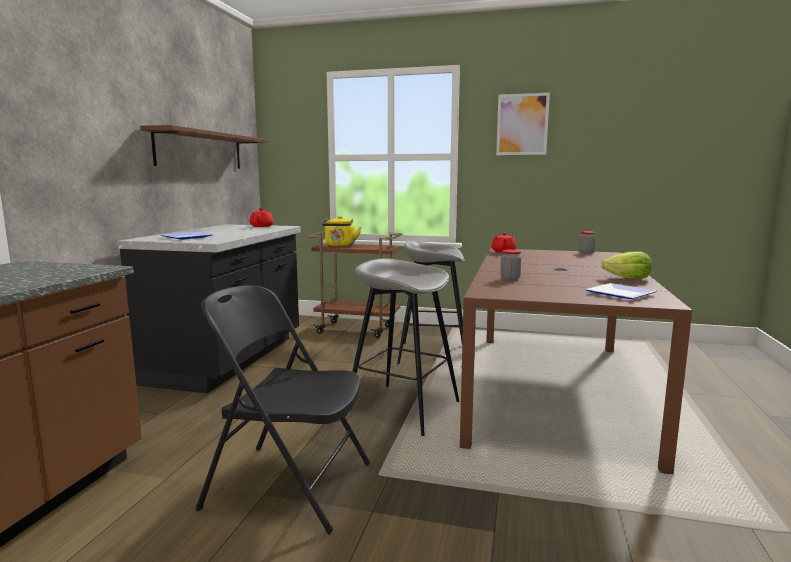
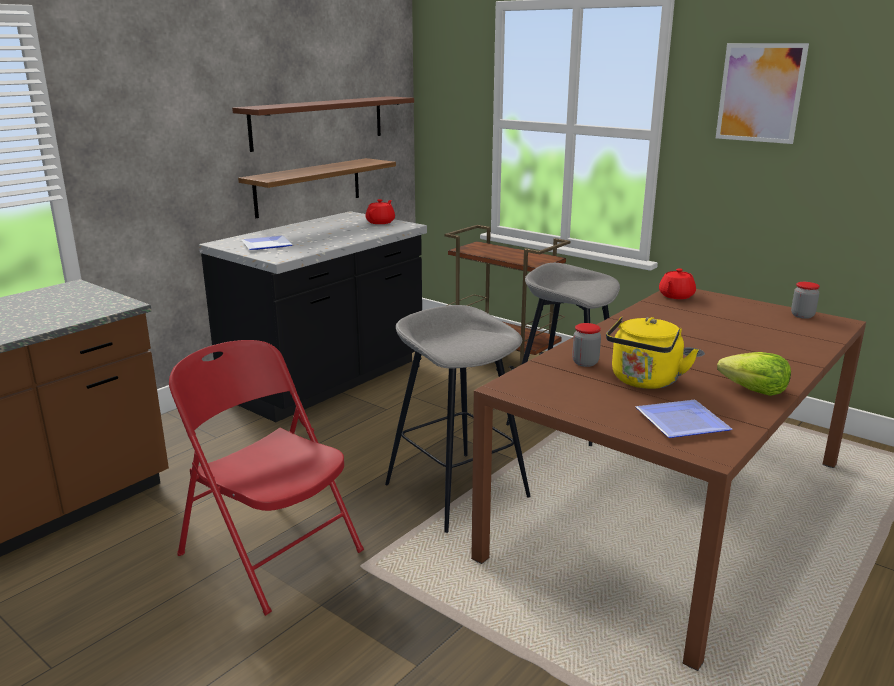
camera: 25 degrees right, 10 degrees up
(195, 202) = (308, 187): none -> shelf
(289, 484) = (271, 552): black chair -> red chair
(340, 245) = (487, 250): yellow kettle -> yellow kettle (644, 381)

